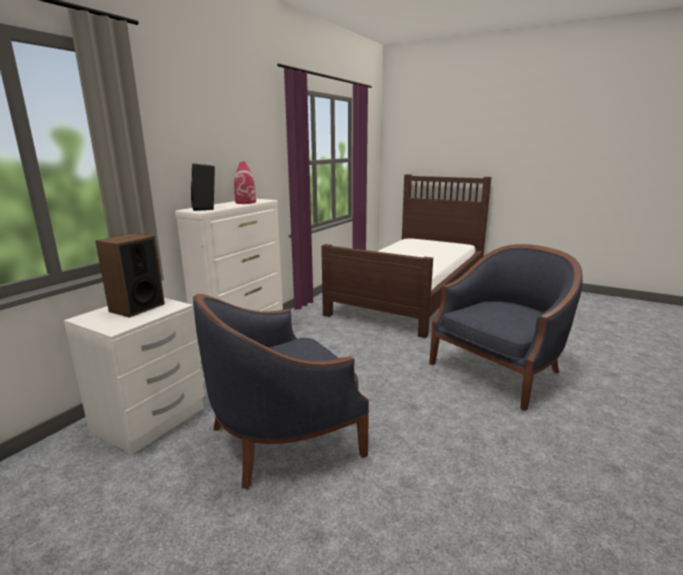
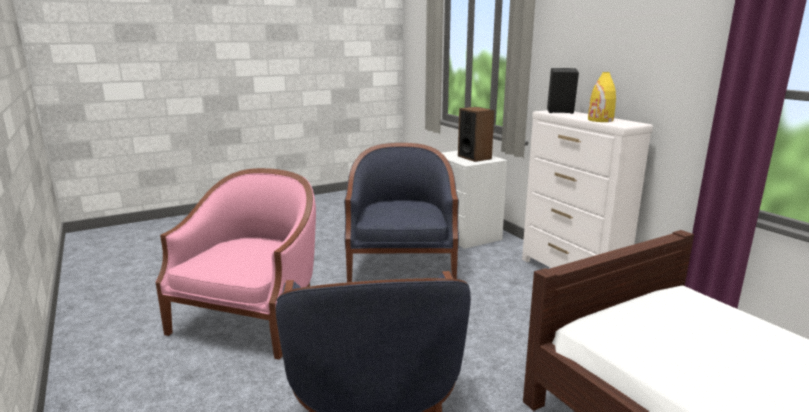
camera: 120 degrees right, 0 degrees up
(246, 202) = (600, 120): red vase -> yellow vase
(511, 488) = (252, 319): none -> pink armchair

